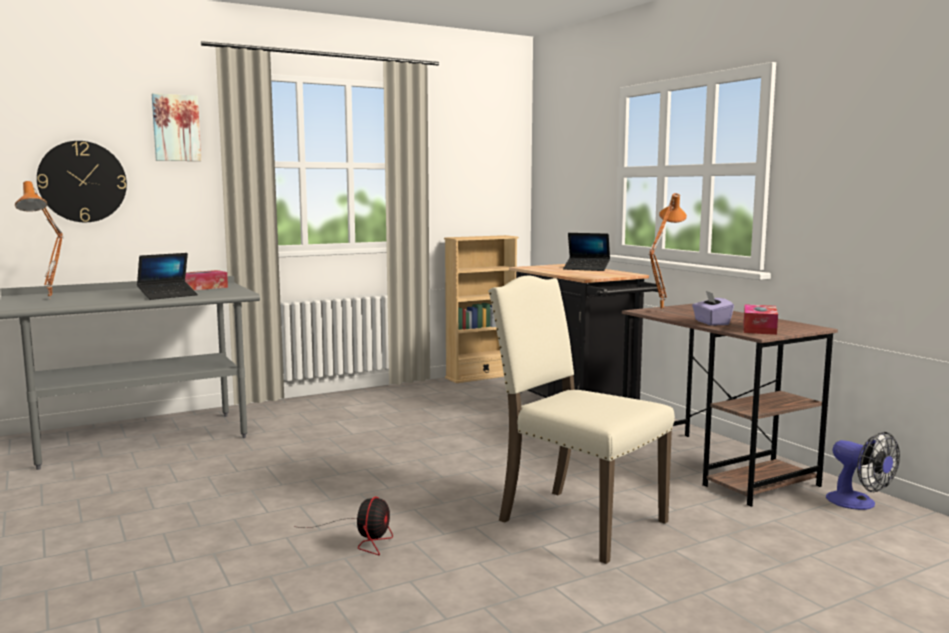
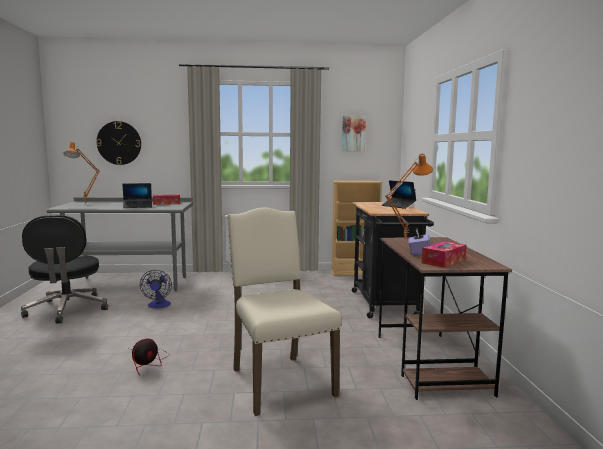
camera: 25 degrees right, 0 degrees up
(88, 495) = (67, 310): none -> black office chair
(176, 128) = (168, 113): picture -> picture (353, 133)
(858, 504) = (511, 419): fan -> fan (158, 306)

